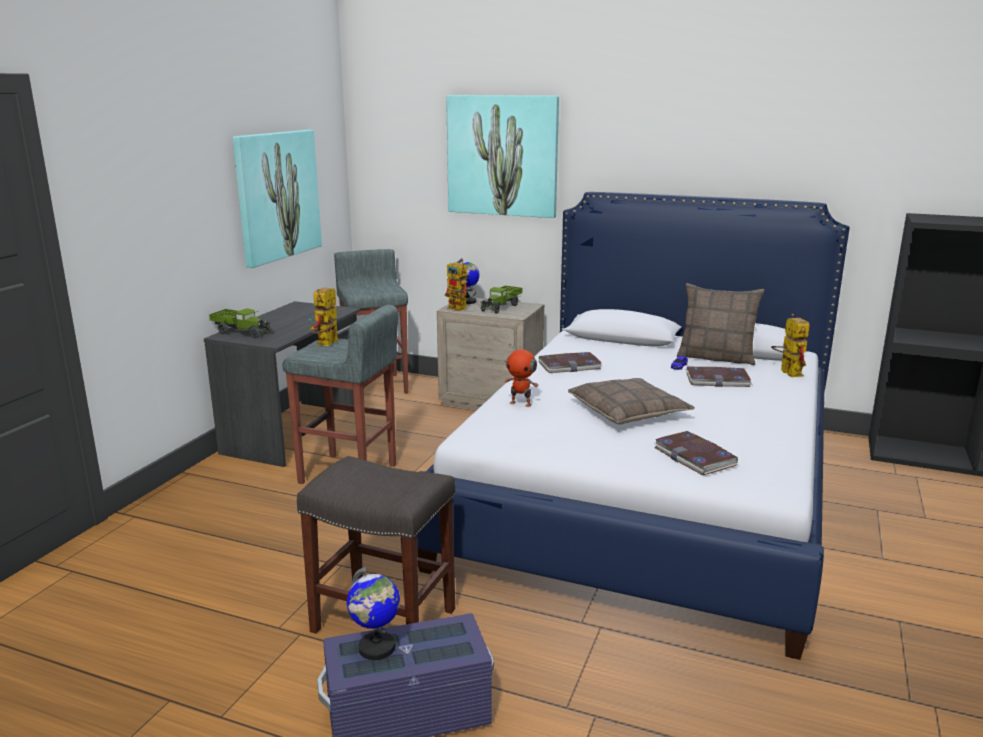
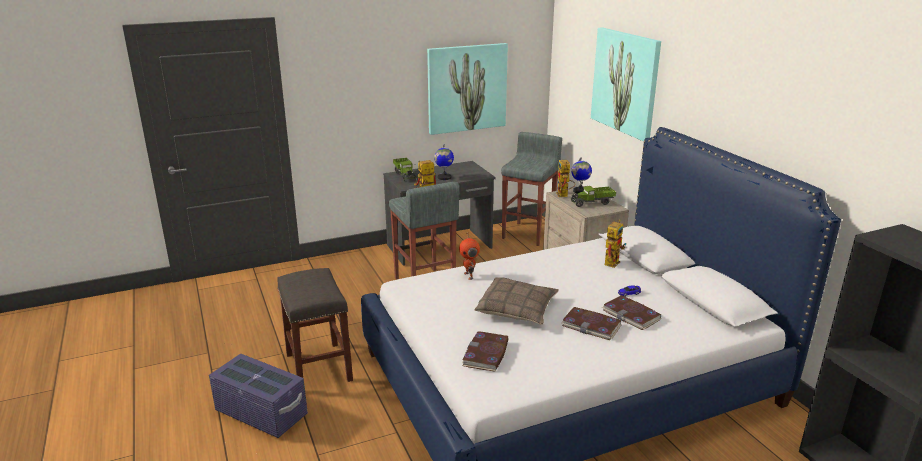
camera: 45 degrees right, 5 degrees up
(376, 648) = (247, 369): globe -> globe (444, 177)
(569, 365) = (555, 263): book -> book (591, 325)
(716, 357) = (675, 298): pillow -> none
(787, 371) = (703, 332): toy robot -> toy robot (612, 261)

